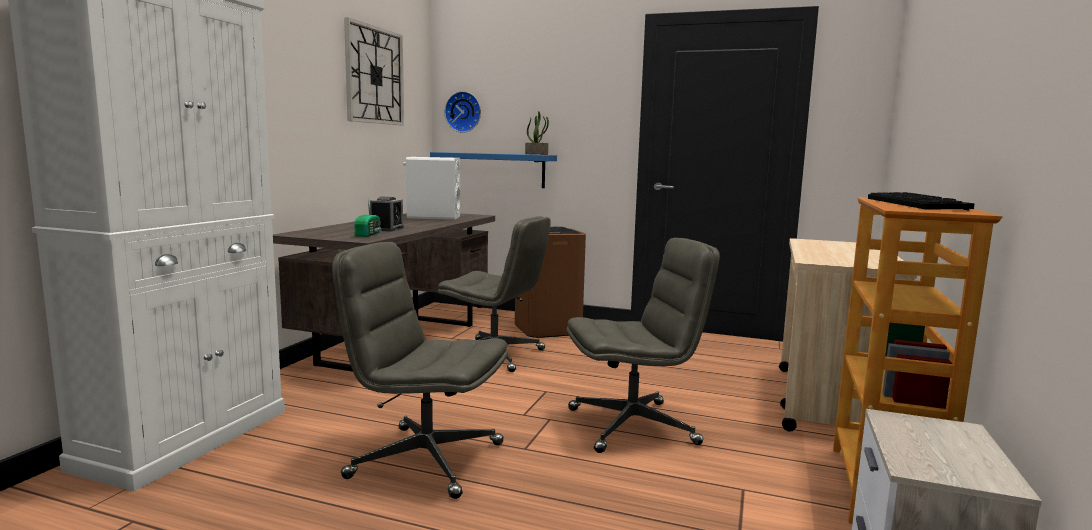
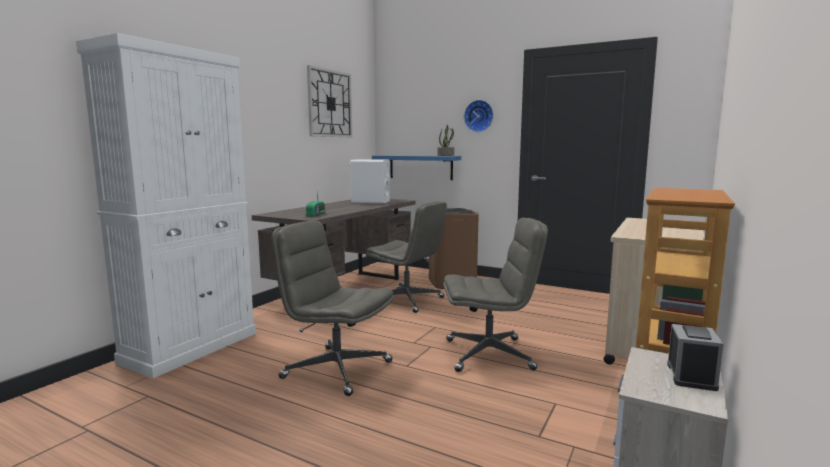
camera: 10 degrees right, 0 degrees up
(387, 229) = (332, 210): alarm clock -> alarm clock (691, 376)
(464, 112) = (396, 126): wall clock -> wall clock (479, 116)
(918, 204) = (688, 193): keyboard -> none

